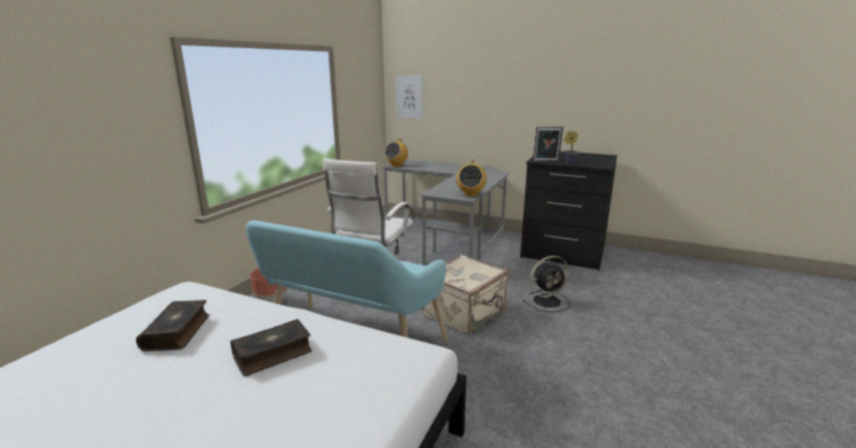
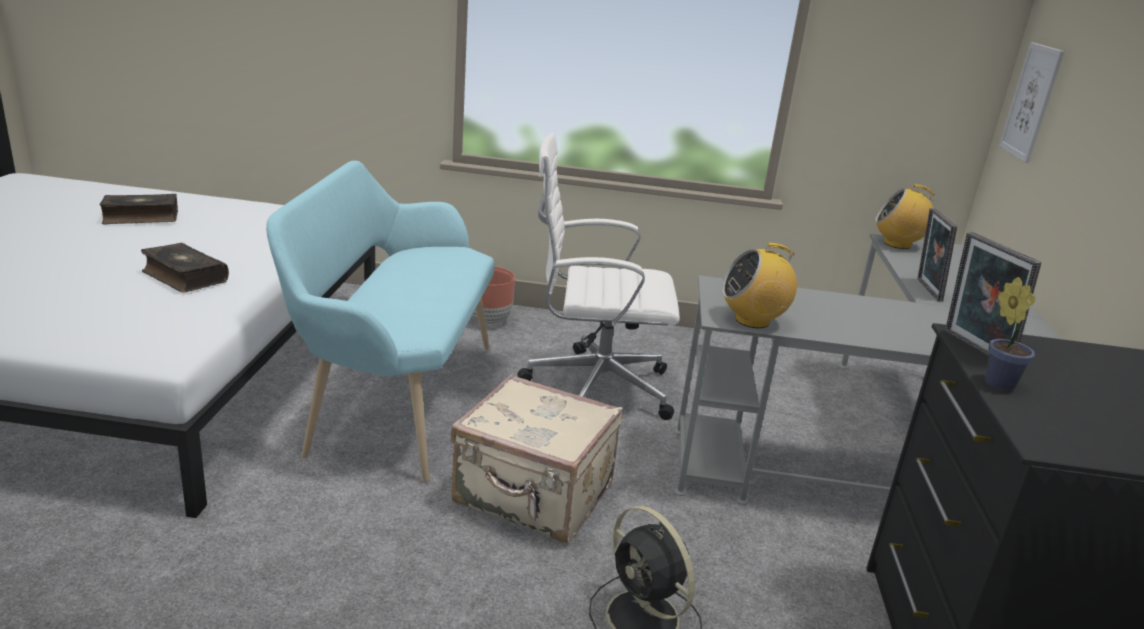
camera: 70 degrees right, 5 degrees up
(178, 332) = (237, 232): book -> book (141, 217)
(444, 170) = (925, 289): none -> picture frame

